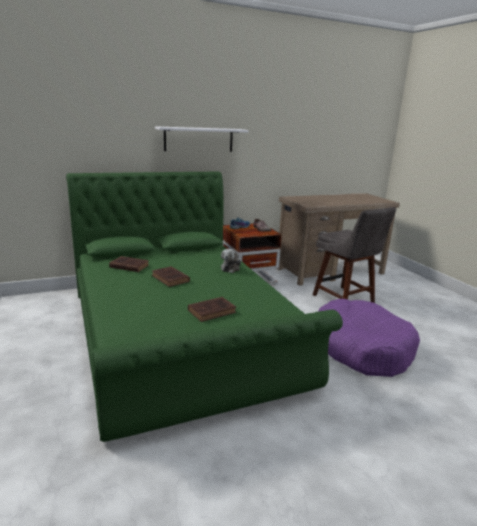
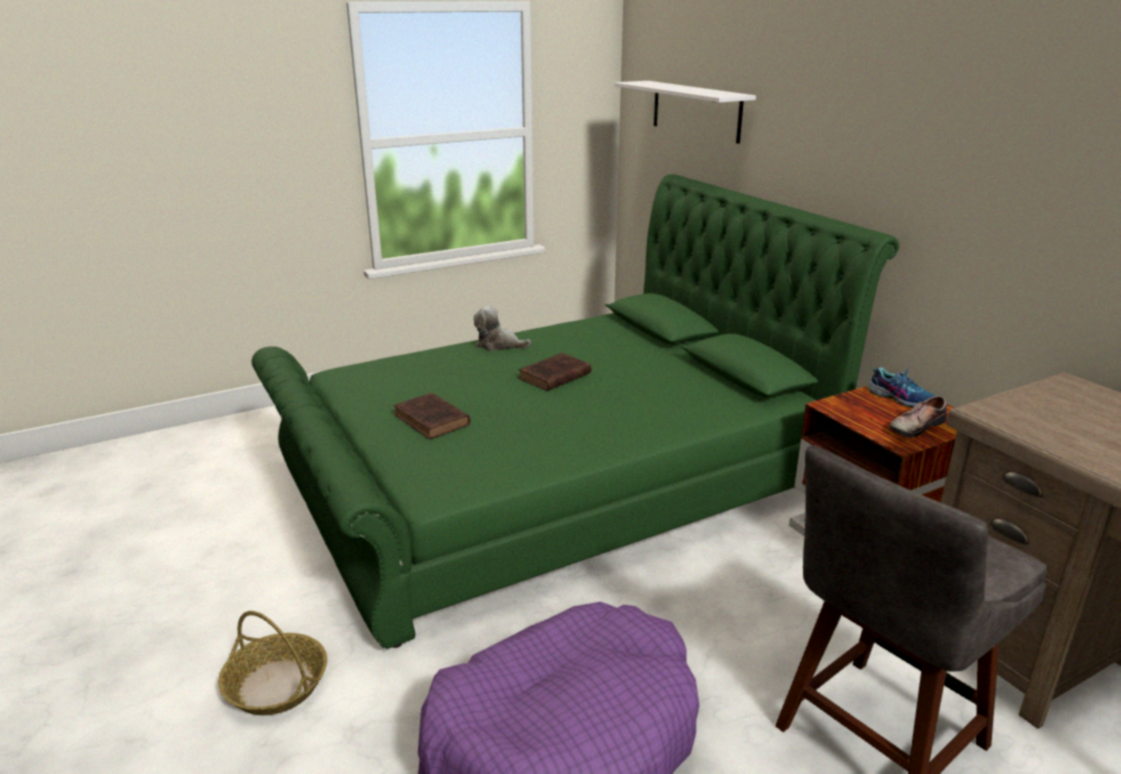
camera: 85 degrees right, 5 degrees up
(128, 266) = (598, 342): brown book -> none
(199, 139) = (883, 147): white shelf -> white shelf (696, 110)
(231, 268) = (645, 424): plush toy -> plush toy (498, 345)
(350, 425) = (277, 685): none -> basket

